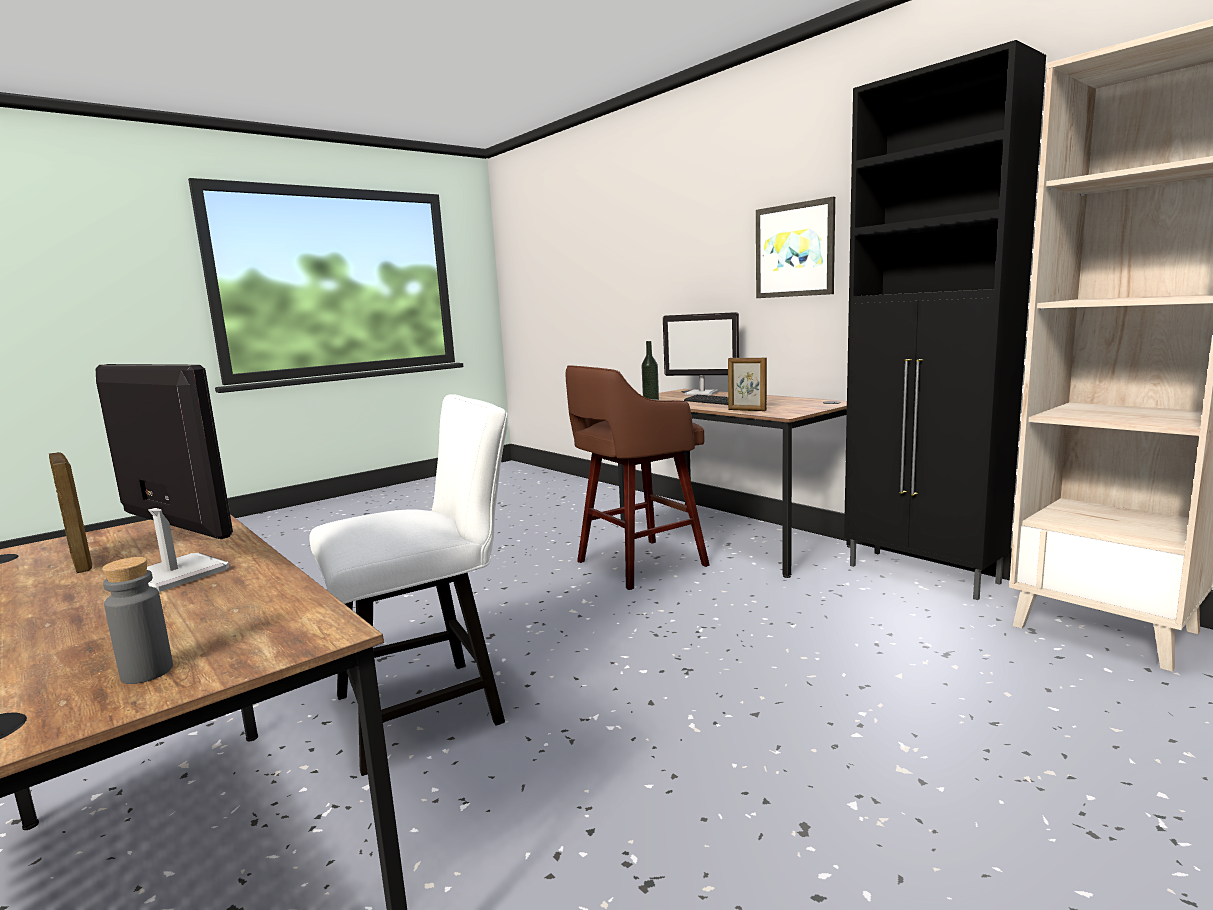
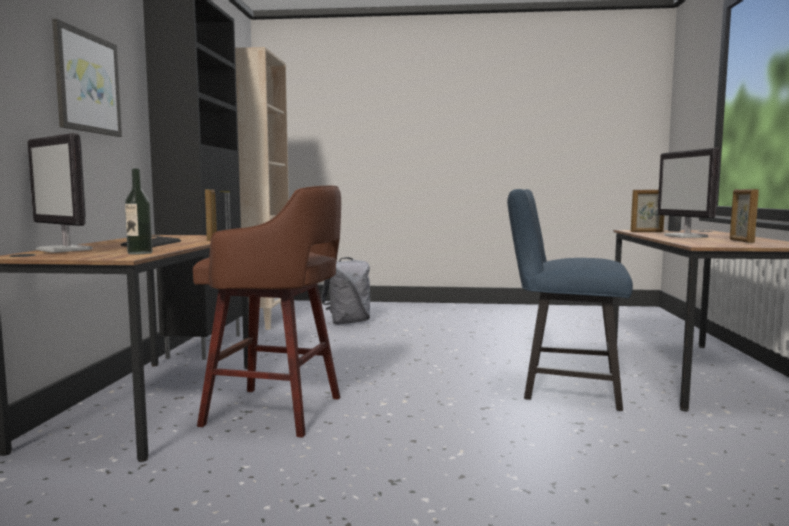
camera: 135 degrees left, 5 degrees down
(262, 611) = (647, 232): none -> picture frame
(432, 707) = (562, 388): white chair -> blue chair
(702, 393) = (65, 250): monitor -> monitor turned 150 degrees clockwise
(1044, 711) = (348, 322): none -> grey backpack

